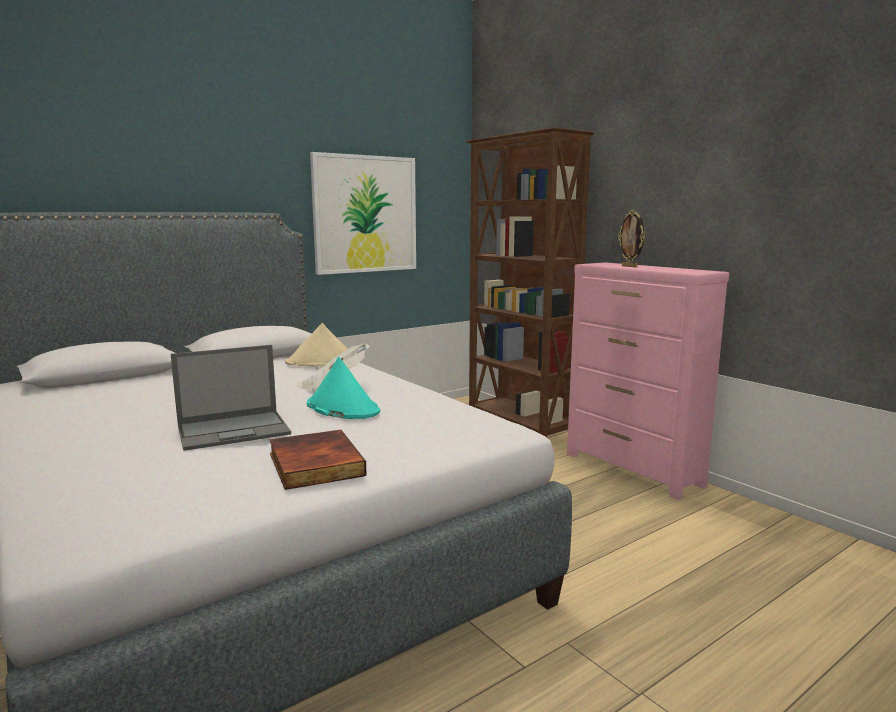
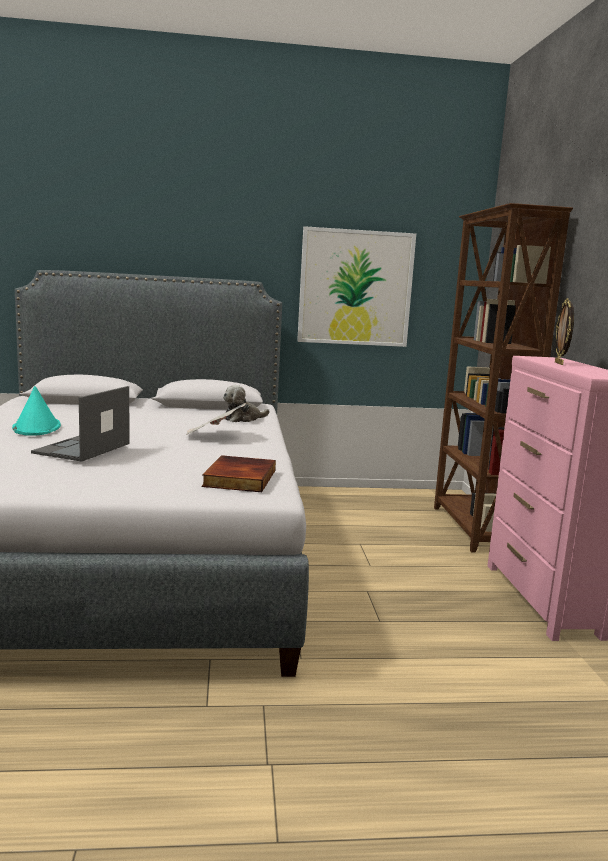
camera: 30 degrees right, 0 degrees up
(235, 430) = (82, 448): laptop -> laptop turned 105 degrees clockwise
(313, 464) = (85, 480): book -> book (238, 478)
(322, 363) = (243, 419): beige hat -> plush toy
(342, 408) = (184, 452): turquoise hat -> turquoise hat (36, 428)

